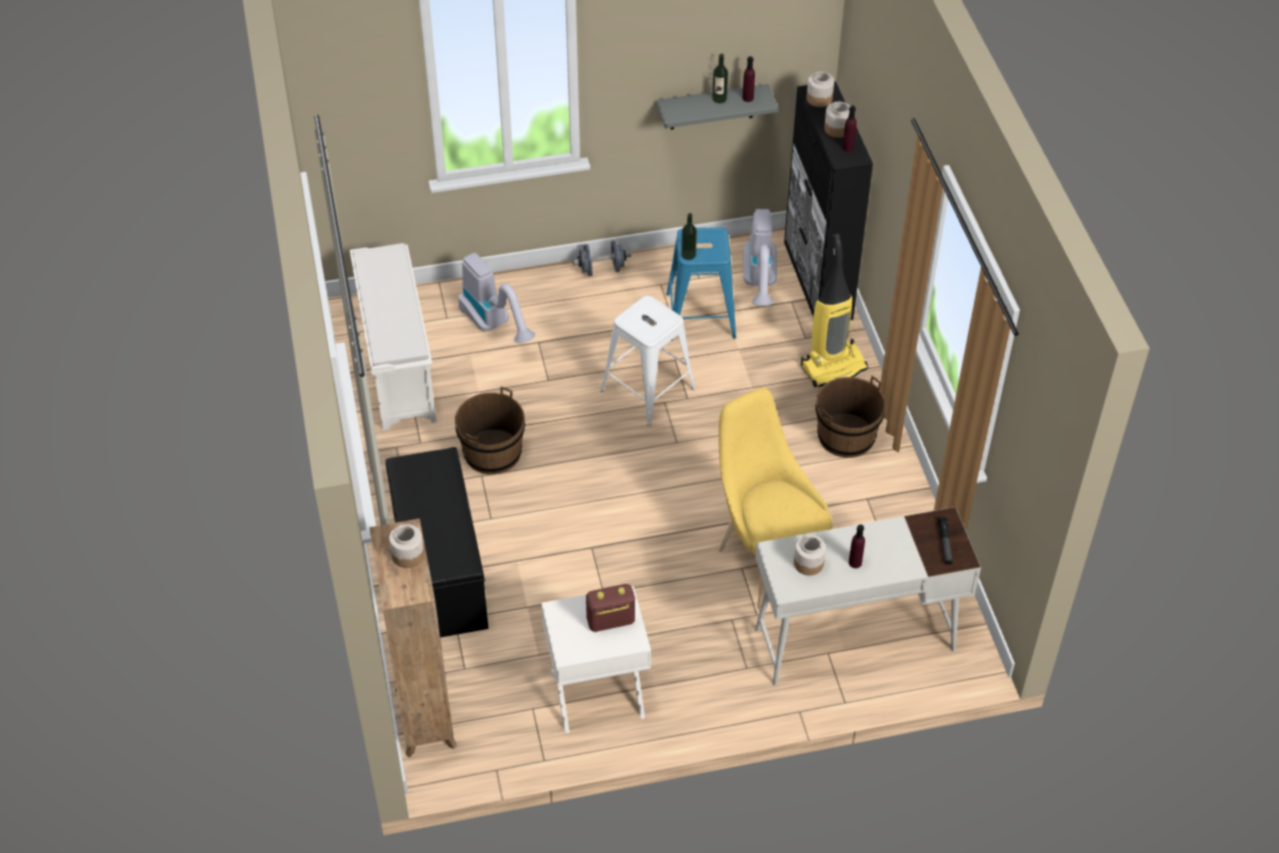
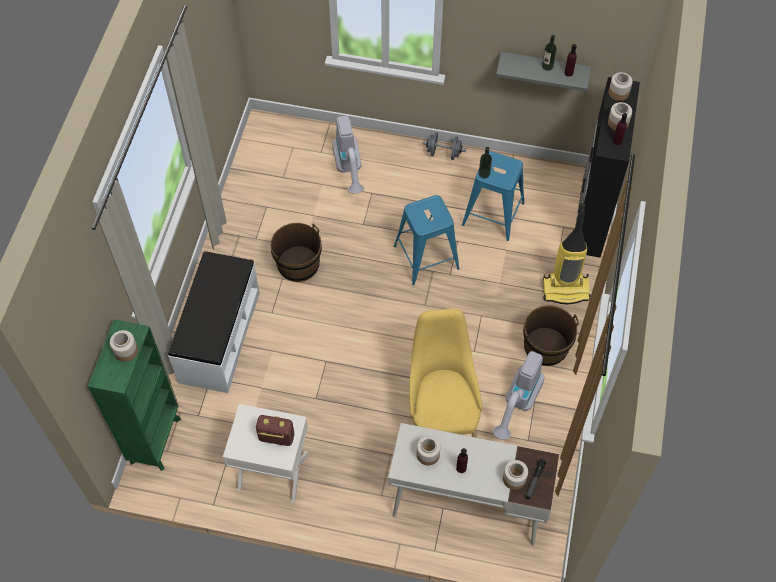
camera: 25 degrees right, 10 degrees up
(397, 368) = (269, 178): white shoe rack -> none
(425, 715) = (156, 439): brown bookcase -> green bookcase
(438, 570) = (219, 337): black bench -> white bench
(647, 390) = (426, 257): white stool -> blue stool
(760, 284) = (548, 205): vacuum cleaner -> vacuum cleaner (518, 405)
(921, 550) = (514, 479): none -> jar

